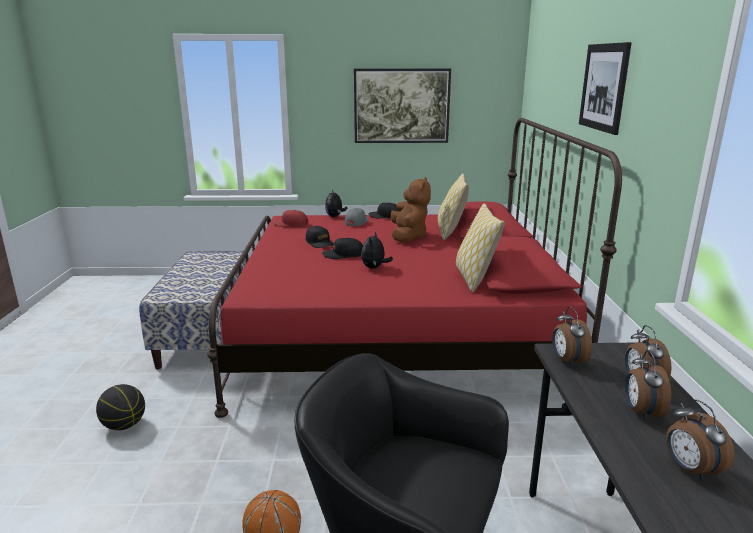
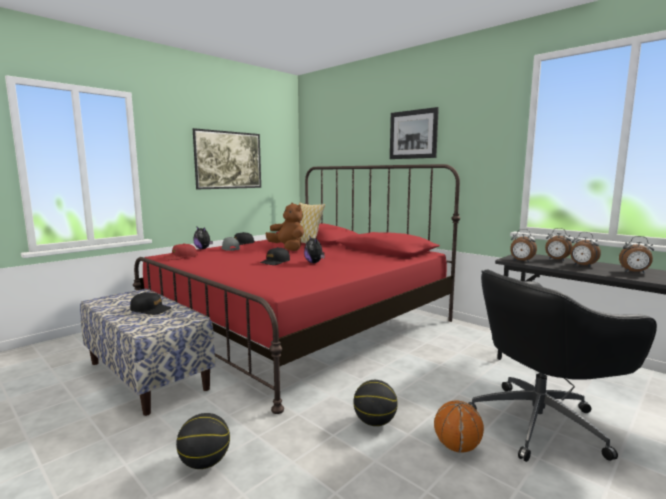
camera: 45 degrees left, 10 degrees down
(262, 472) = (375, 422): none -> basketball
(319, 243) = (238, 261): black cap -> black cap (151, 310)
(474, 279) = (379, 256): pillow -> none

